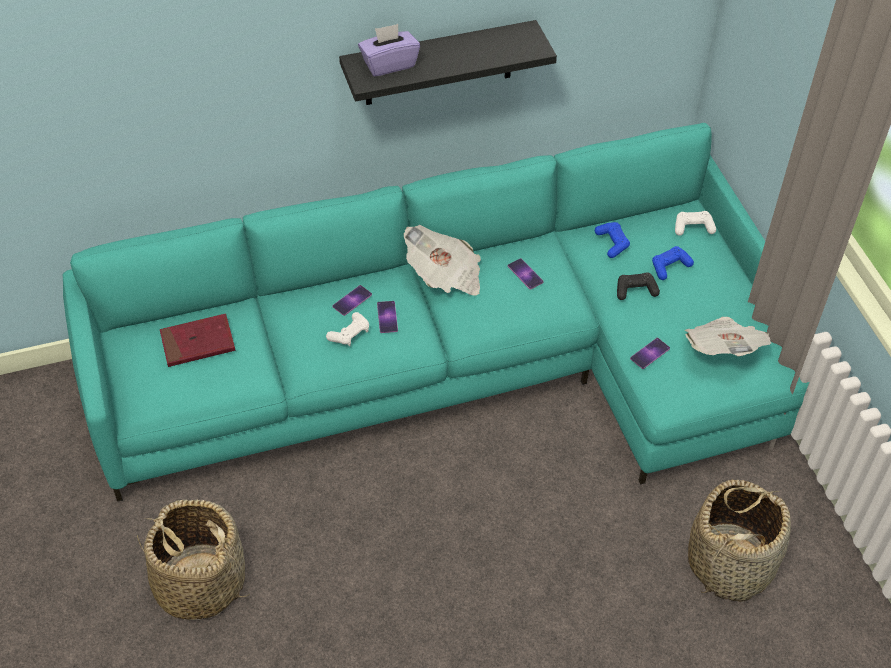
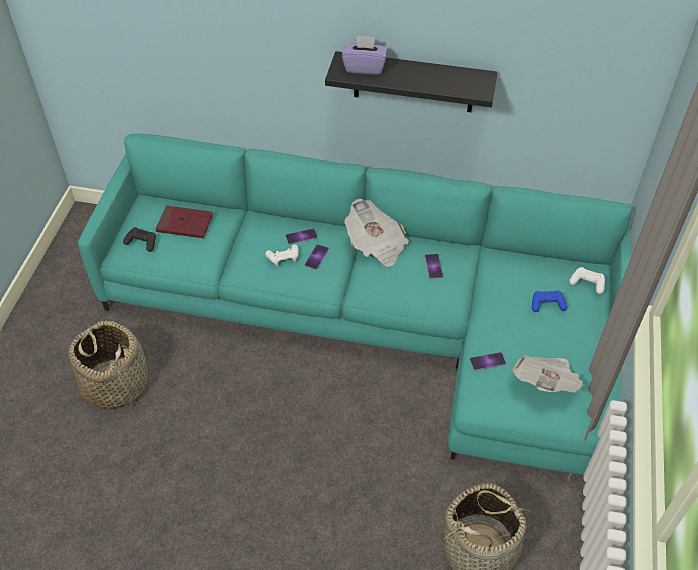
camera: 30 degrees right, 0 degrees up
(612, 243) = (514, 270): blue game controller -> none
(635, 290) = (508, 311): black game controller -> black game controller (142, 242)

